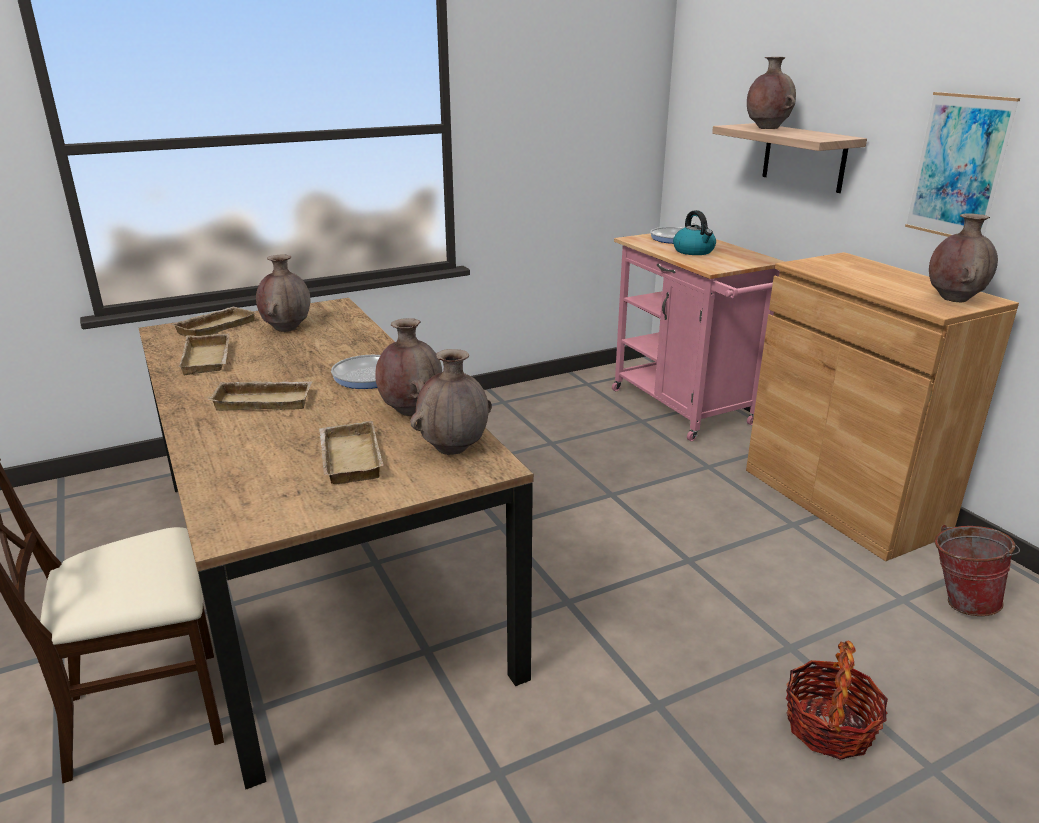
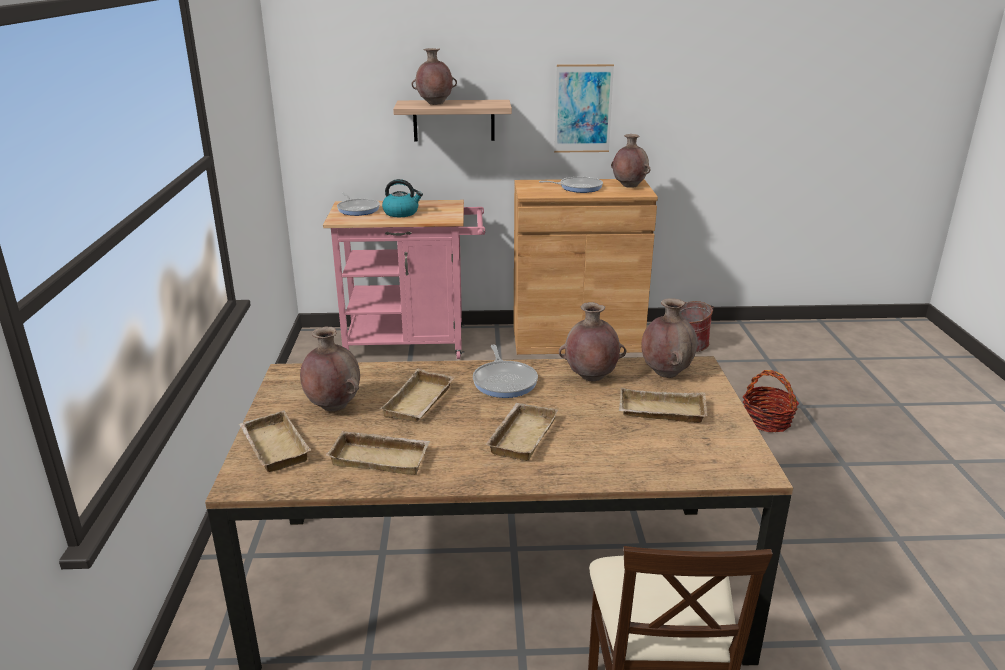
camera: 65 degrees left, 0 degrees up
(309, 353) = (420, 403): none -> beige tray
(880, 278) = (578, 187): none -> frying pan

